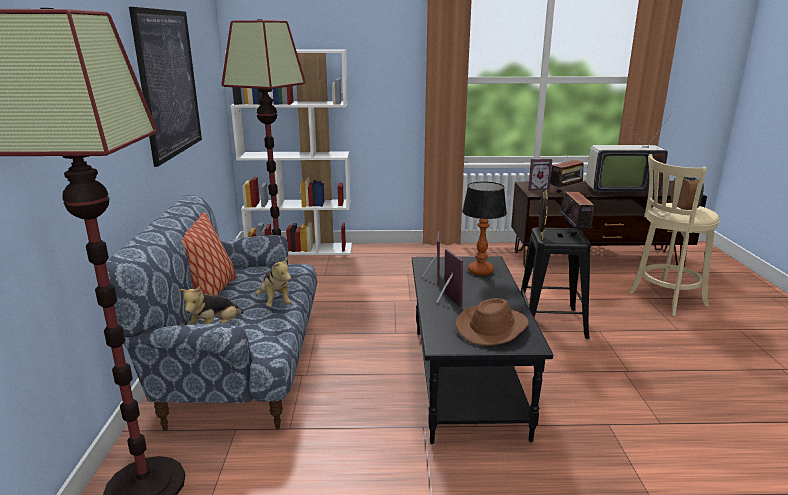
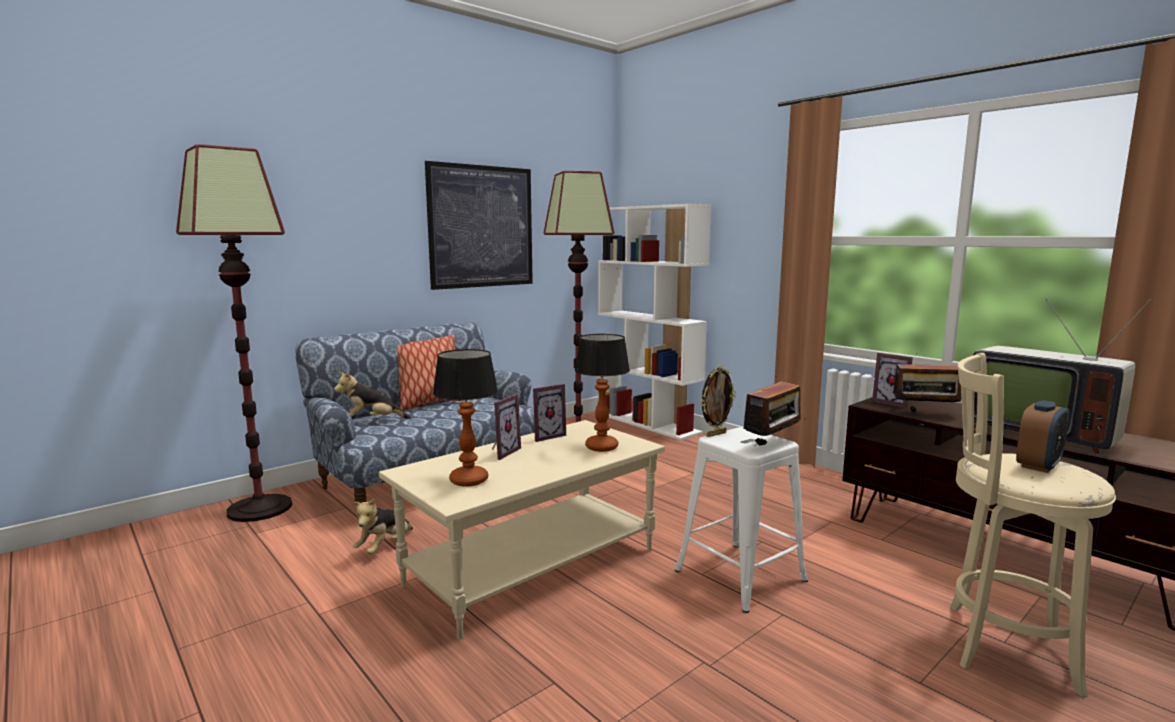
camera: 50 degrees right, 10 degrees down
(275, 302) = (442, 420): plush toy -> plush toy (384, 547)
(464, 379) = (532, 566): black coffee table -> beige coffee table
(492, 328) = (468, 480): brown hat -> table lamp
(550, 322) = (740, 575): black stool -> white stool

